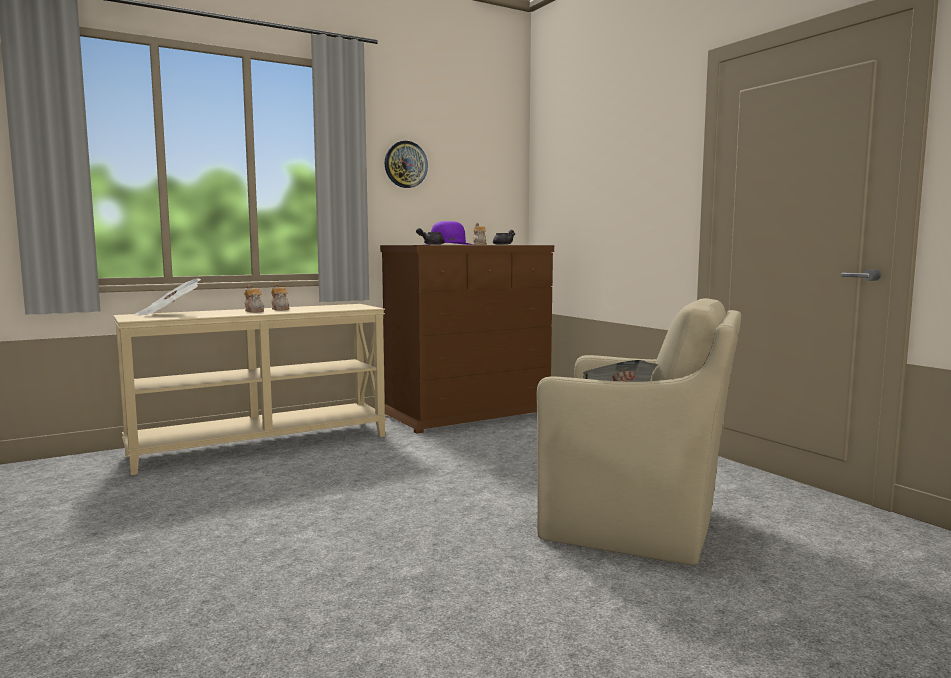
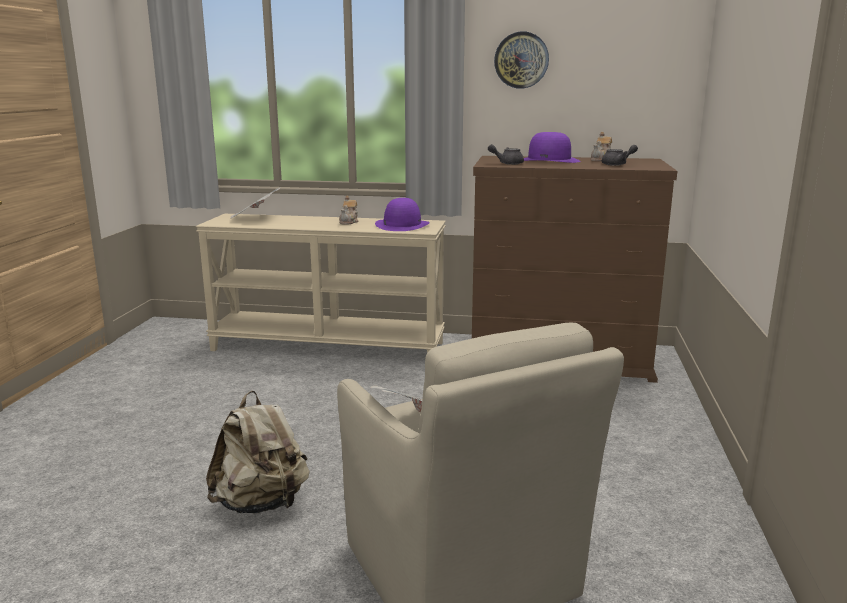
camera: 40 degrees right, 10 degrees up
(254, 311) = (321, 222): teapot -> none
(337, 307) = (402, 225): none -> purple hat
(426, 544) = (262, 503): none -> beige backpack

